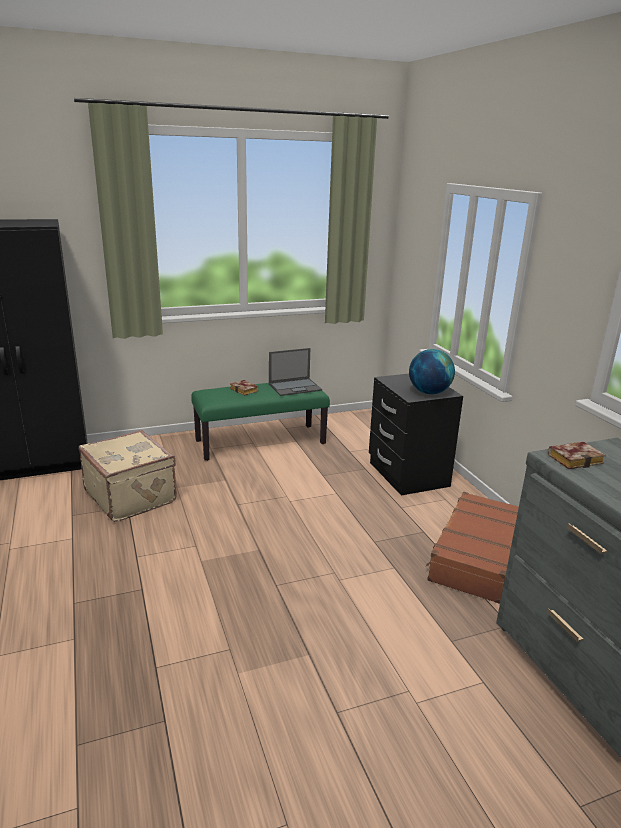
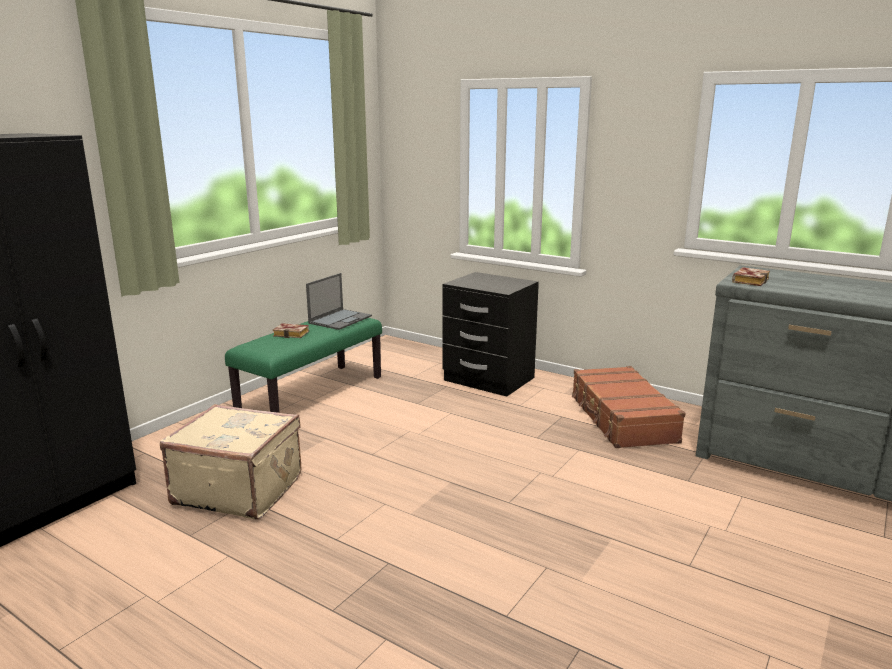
camera: 35 degrees left, 5 degrees down
(429, 392) = (509, 284): globe -> none

